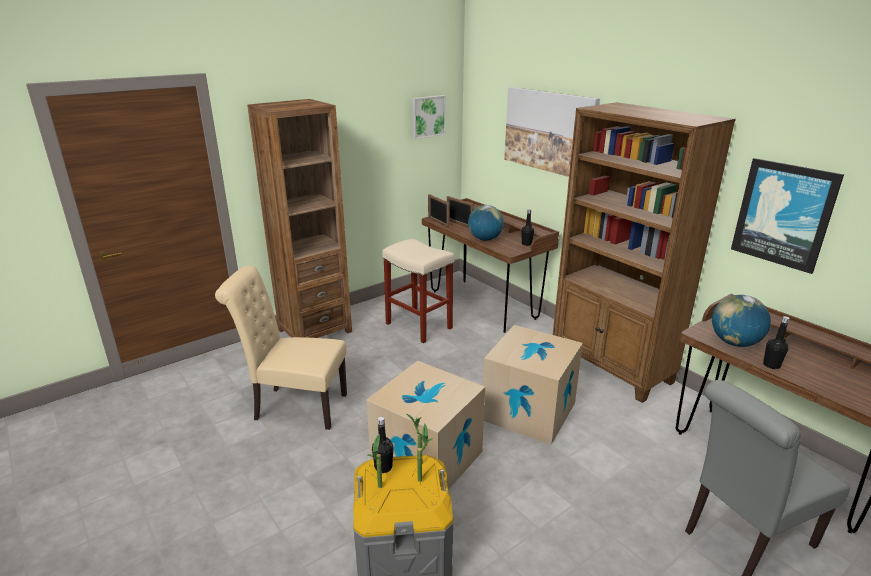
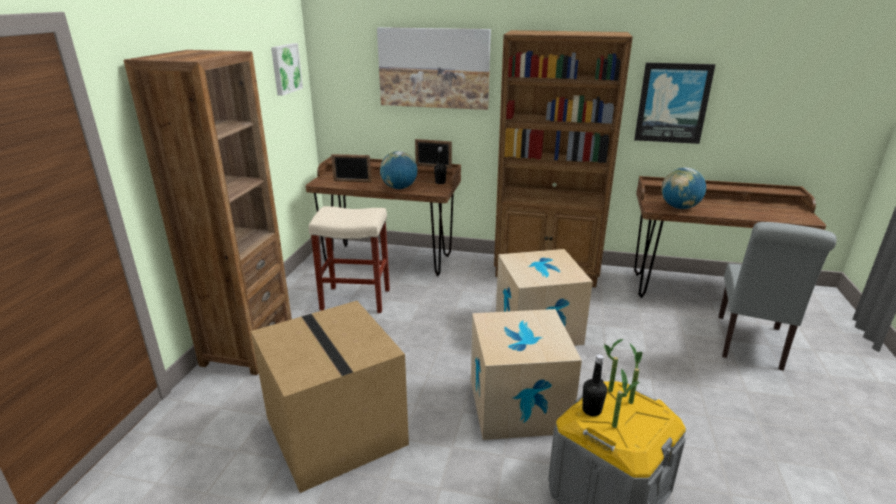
camera: 40 degrees left, 0 degrees up
(295, 406) = (333, 430): beige chair -> cardboard box
(438, 222) = (329, 185): picture frame -> picture frame (433, 166)
(771, 365) = (717, 213): black bottle -> none

